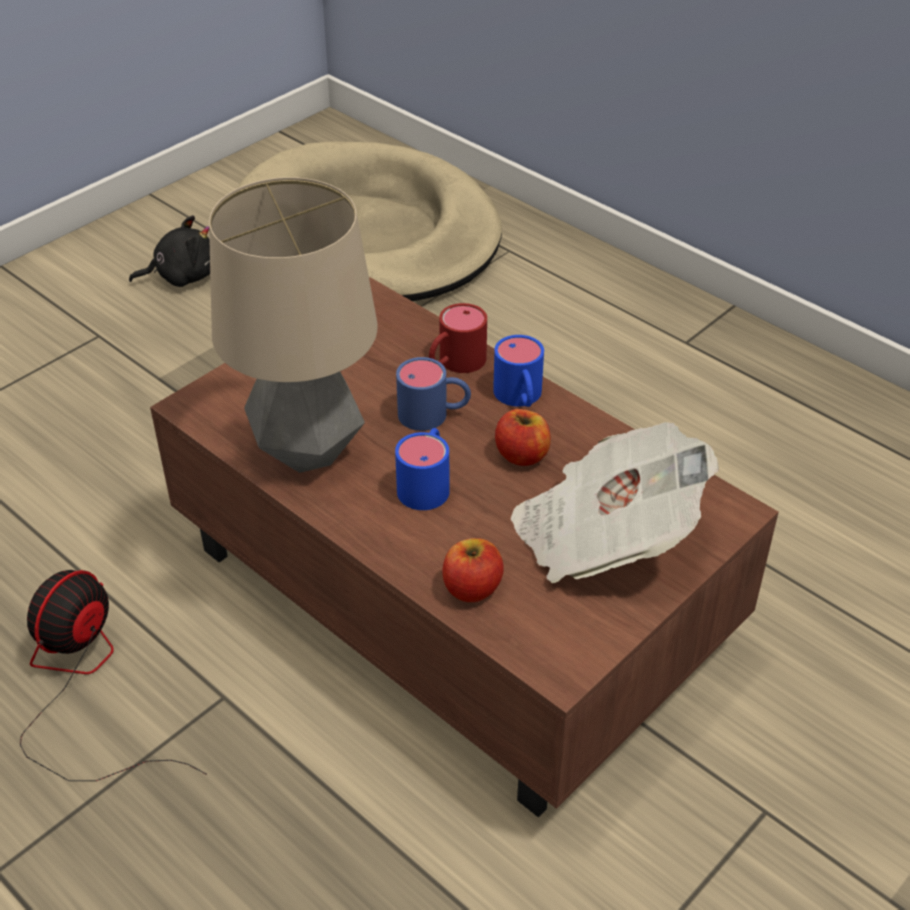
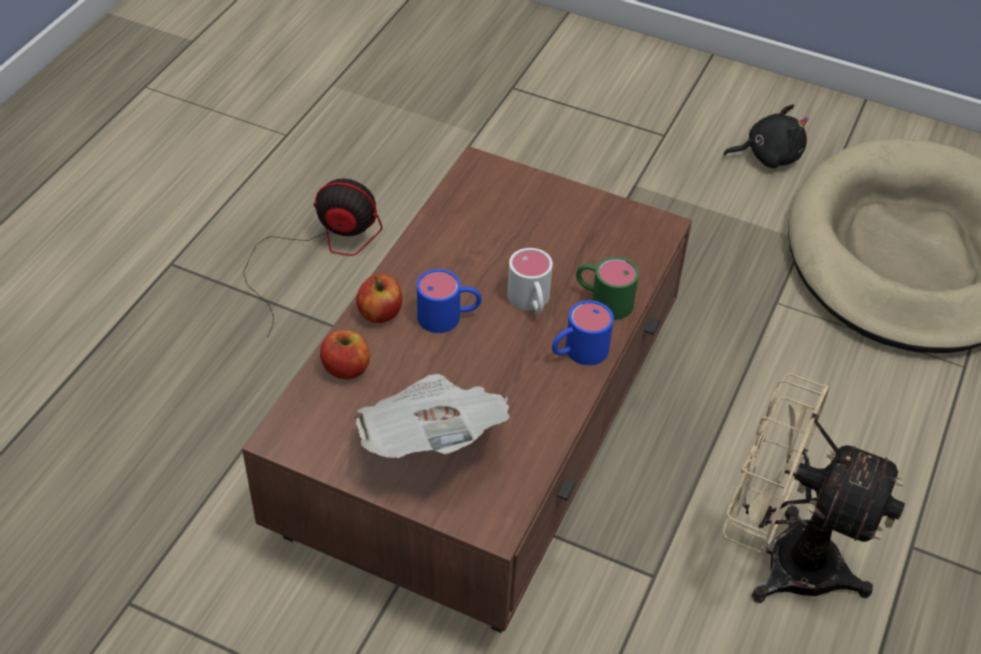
camera: 70 degrees right, 5 degrees up
(182, 276) = (768, 156): black plush toy -> black plush toy turned 60 degrees counterclockwise
(307, 451) = (455, 240): table lamp -> none
(434, 414) = (531, 302): blue mug -> white mug
(454, 363) = (603, 300): red mug -> green mug
(522, 455) = (506, 368): apple -> apple (380, 313)
(678, 420) = (782, 559): none -> beige fan

